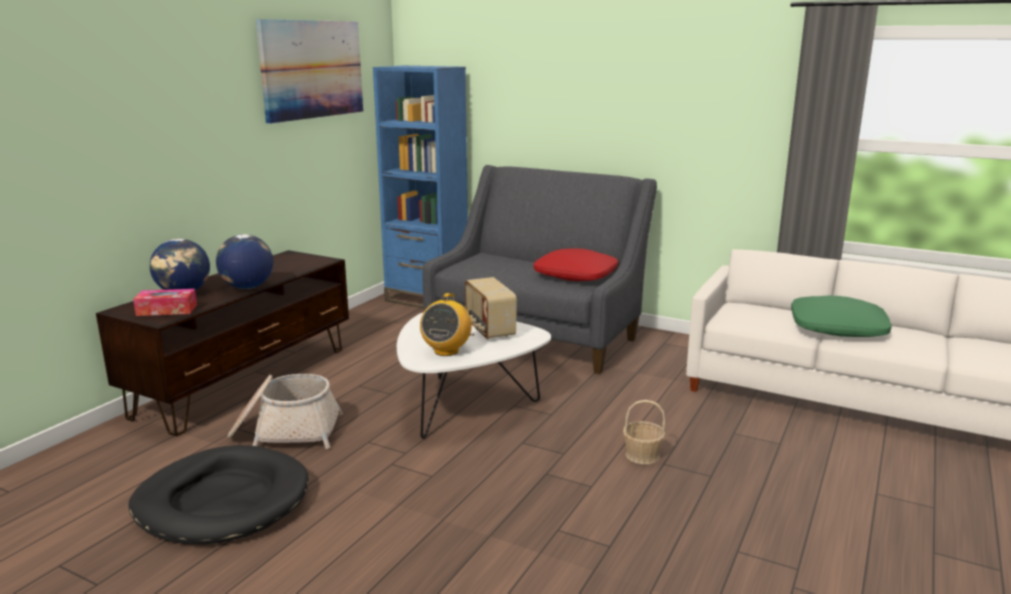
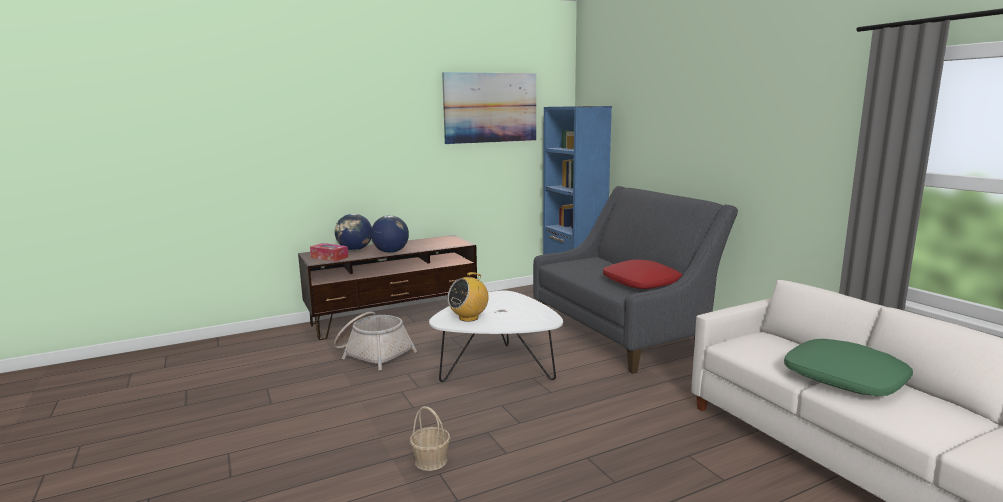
camera: 35 degrees right, 5 degrees down
(222, 501) = (290, 382): black dog bed -> none
(489, 330) = (521, 310): radio -> none
(642, 455) = (579, 445): basket -> basket (431, 460)

